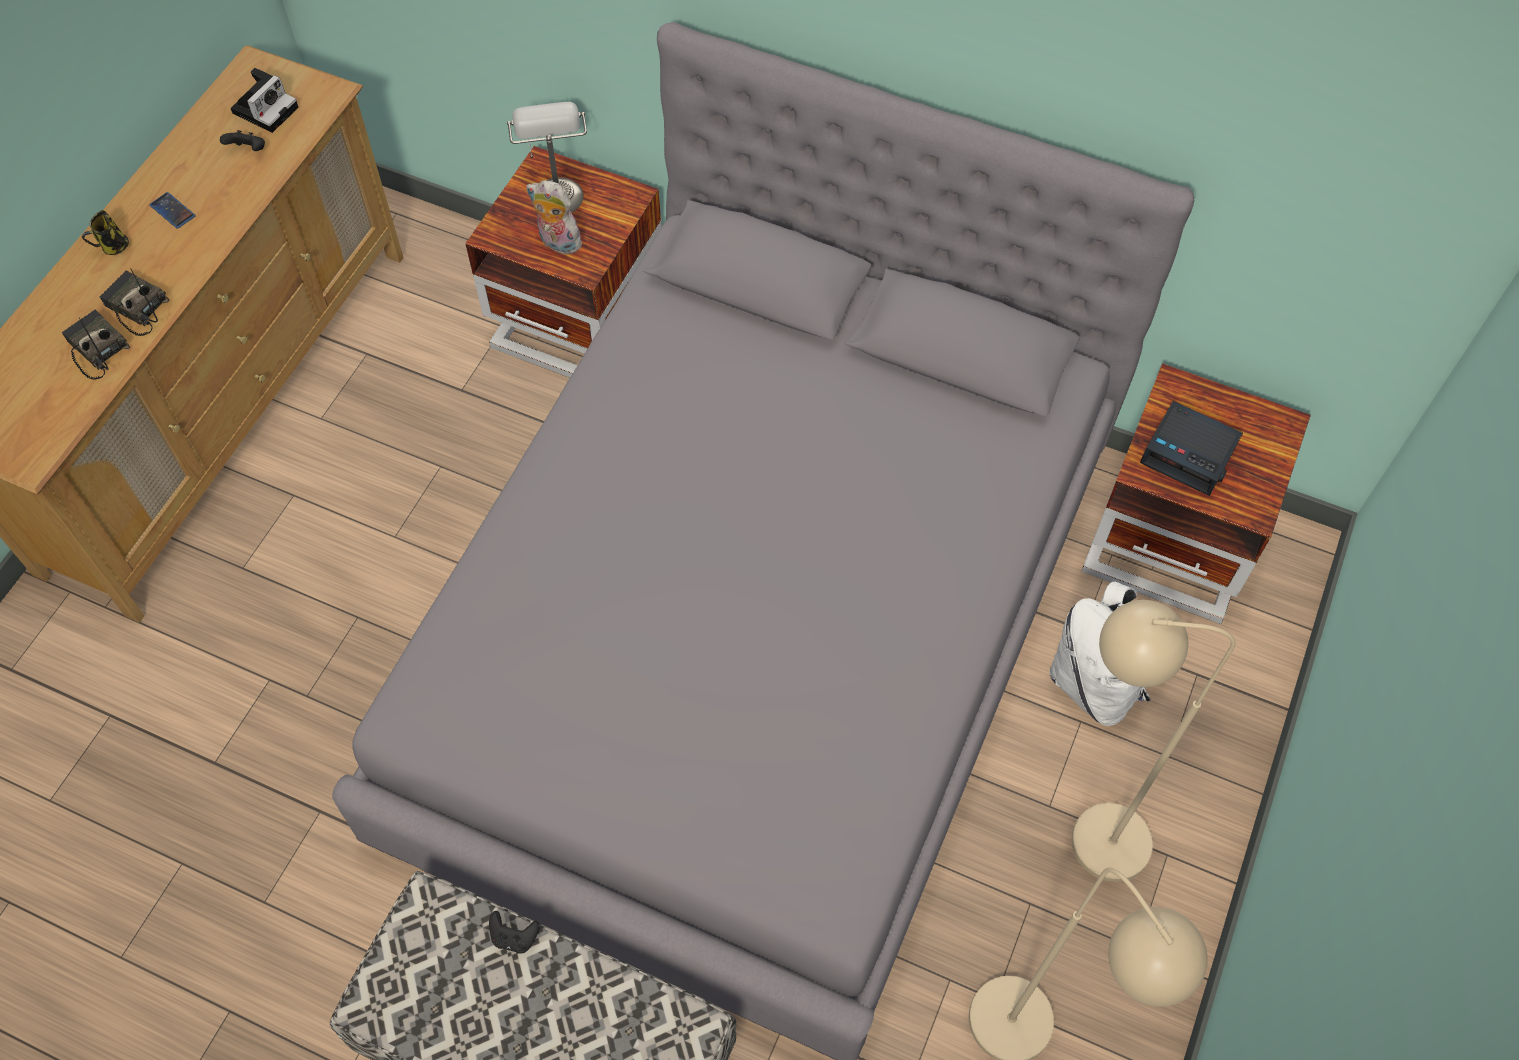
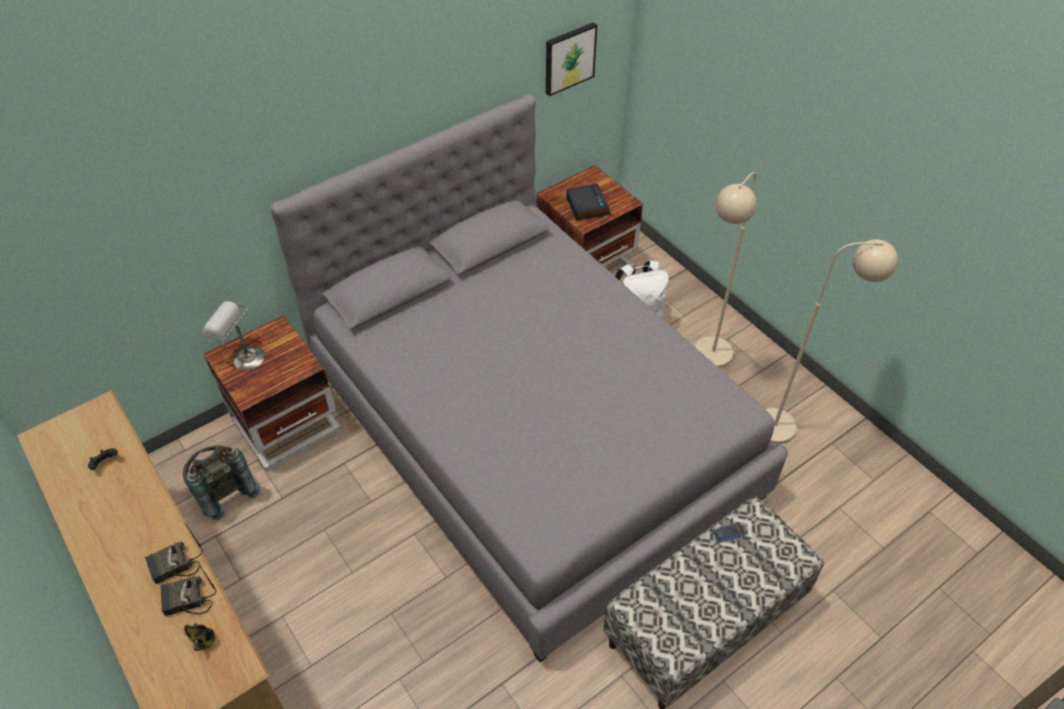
camera: 60 degrees left, 10 degrees down
(113, 247) = (111, 564): mug -> mug (204, 642)
(172, 211) = (113, 520): phone -> phone (728, 533)
(266, 108) = (80, 442): camera -> none
(434, 321) = (223, 491): none -> grey backpack
(514, 937) = (671, 571): black game controller -> none
(557, 243) = (279, 370): plush toy -> none
(1189, 454) = (587, 206): alarm clock -> alarm clock turned 75 degrees counterclockwise
(1330, 197) = (569, 58): none -> picture

